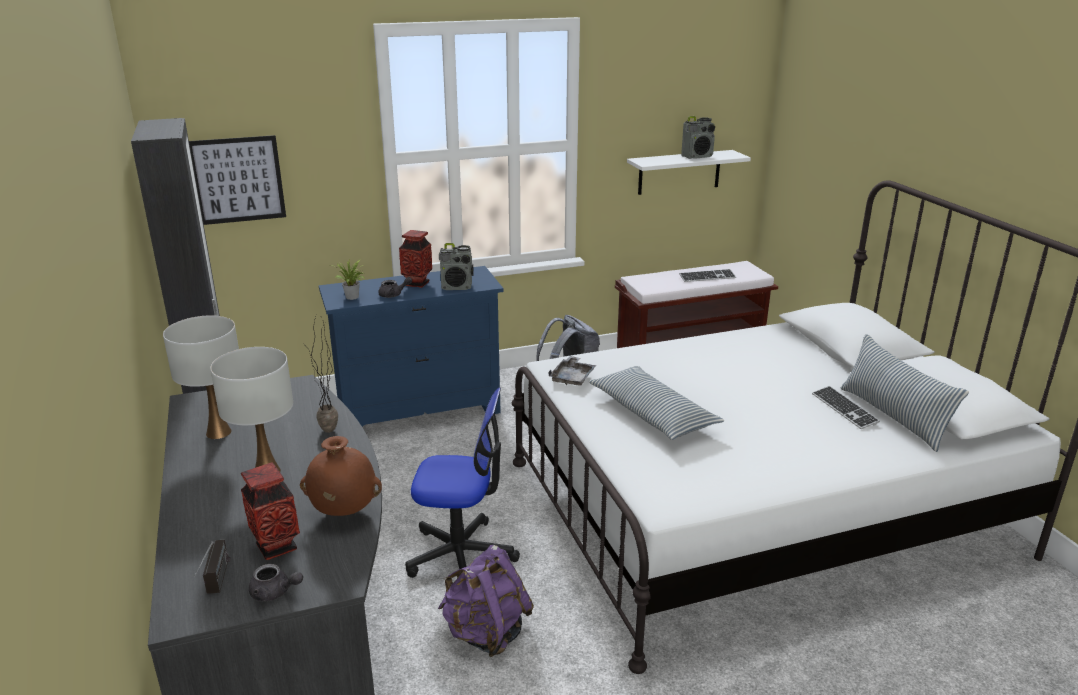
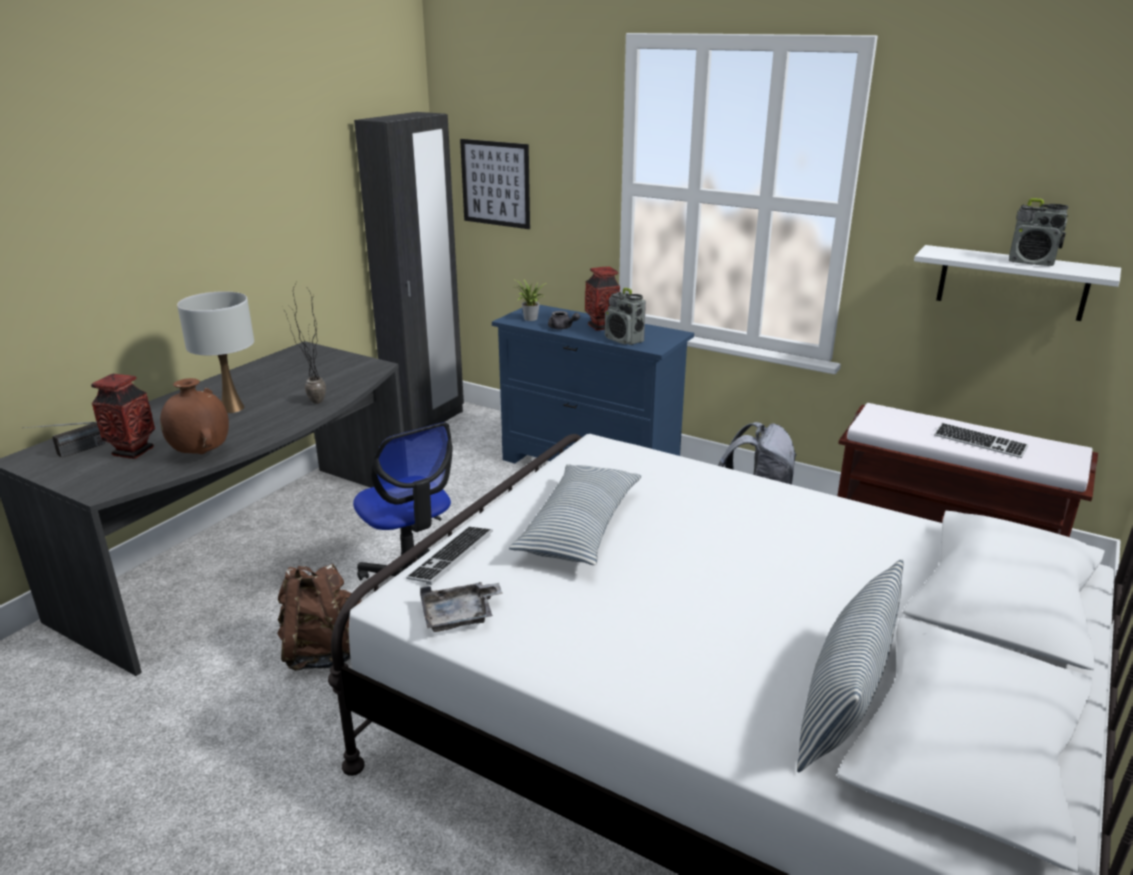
camera: 50 degrees right, 0 degrees up
(219, 432) = (271, 373): white table lamp -> none
(275, 593) = (72, 474): grey teapot -> none
(486, 633) = (324, 652): purple backpack -> brown backpack
(572, 378) = (589, 462): grey tray -> grey tray (460, 616)
(844, 409) = (797, 650): keyboard -> keyboard (451, 556)

